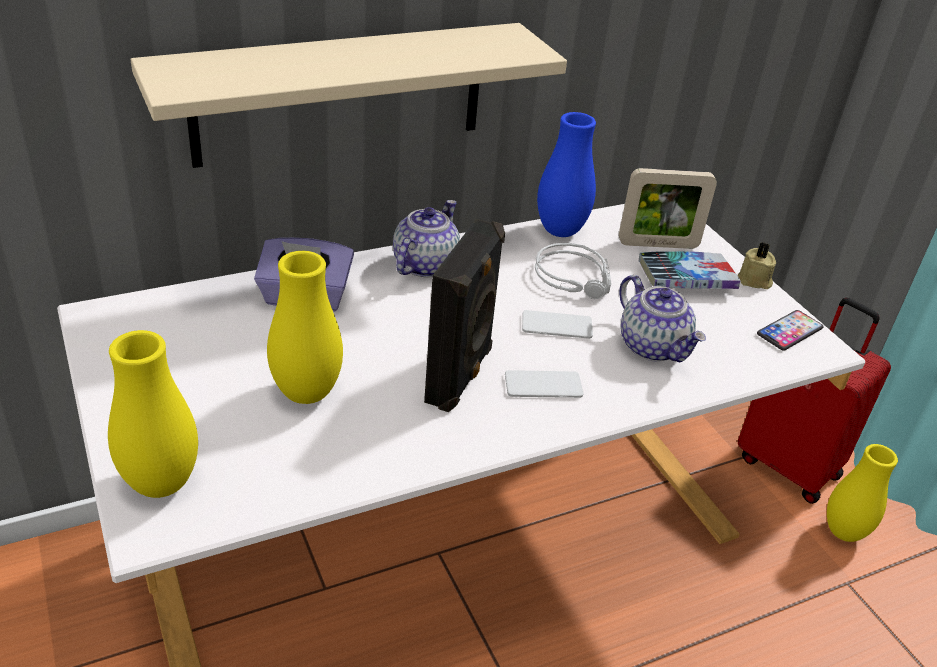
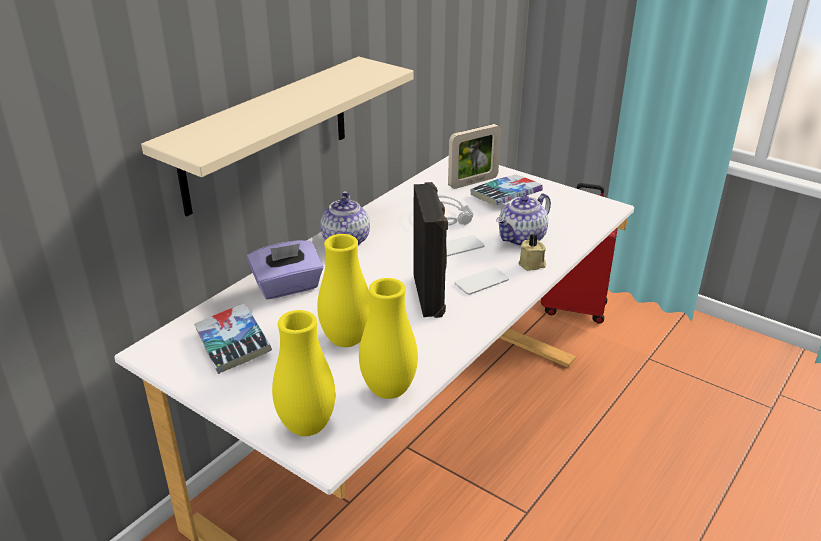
camera: 25 degrees left, 5 degrees down
(181, 344) = (233, 344): none -> book
(560, 231) = (409, 193): blue vase -> none
(653, 346) = (522, 238): teapot -> teapot turned 105 degrees clockwise
(754, 281) = (543, 184): beige candle -> beige candle (532, 264)
(789, 331) = (584, 204): phone -> none
(843, 532) = (628, 332): yellow vase -> yellow vase (389, 390)

